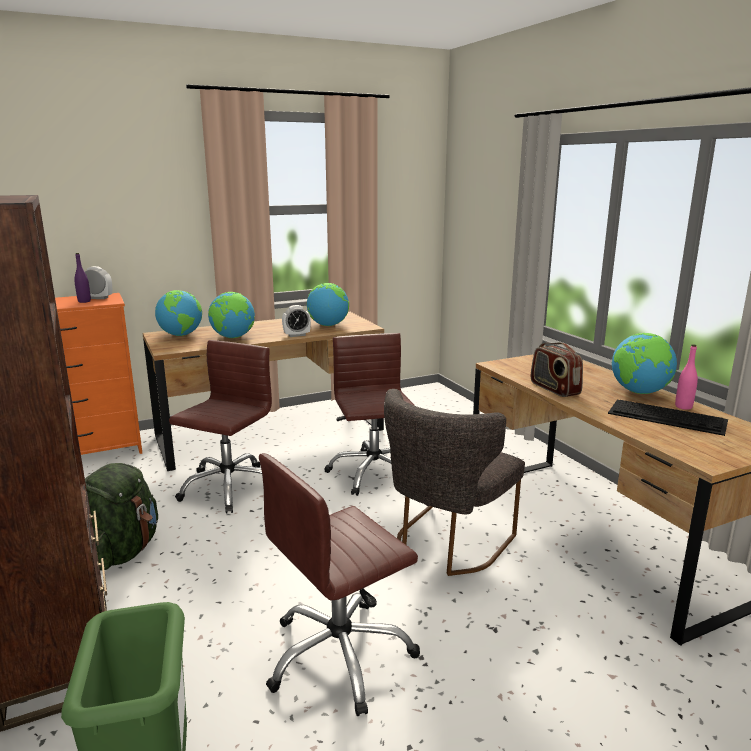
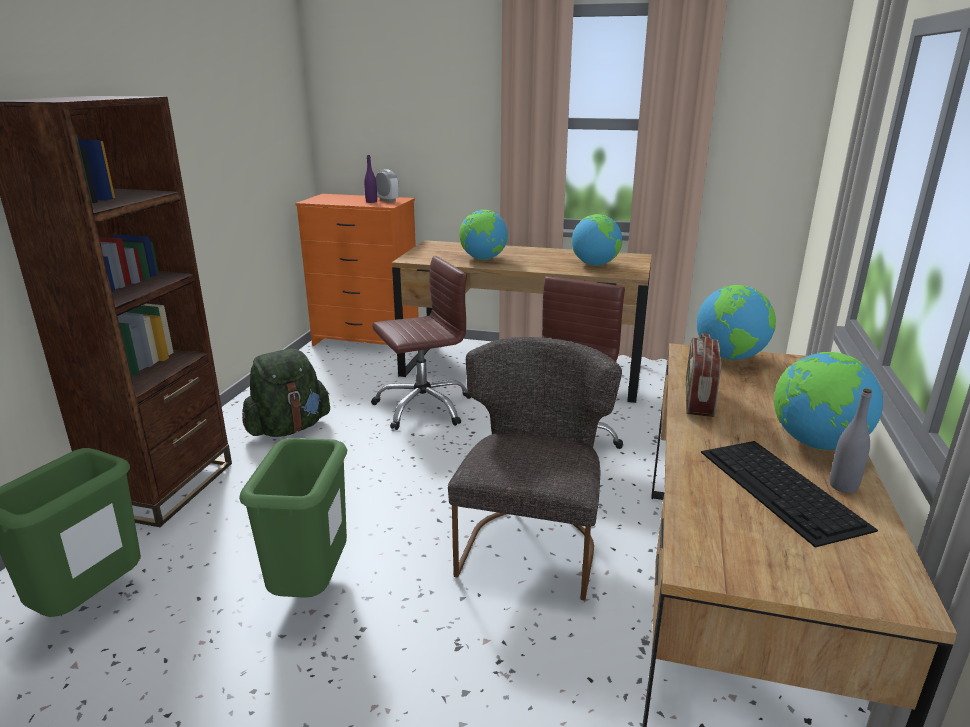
camera: 40 degrees right, 5 degrees up
(181, 335) = (447, 248): globe -> globe (730, 357)
(297, 335) = (543, 269): alarm clock -> none
(340, 655) = (310, 587): brown office chair -> green trash can
(446, 545) = (531, 544): grey chair -> grey chair turned 120 degrees clockwise
(683, 407) = (843, 486): pink bottle -> grey bottle

